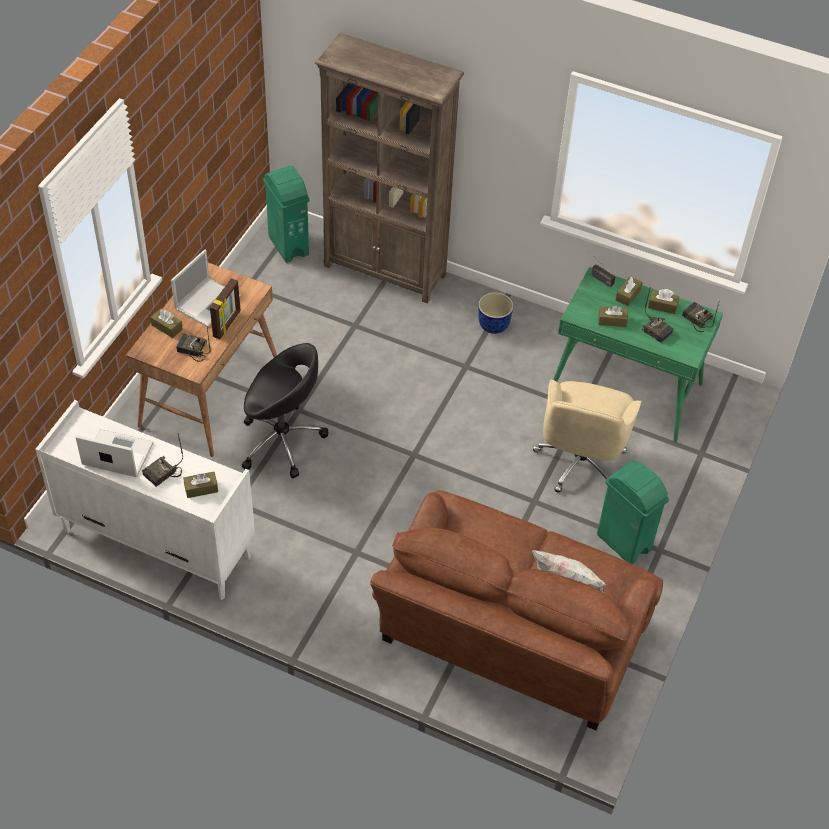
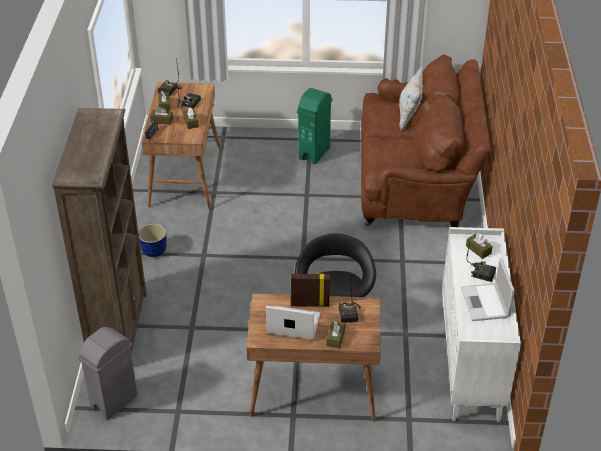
camera: 110 degrees left, 10 degrees down
(288, 245) = (113, 402): green trash can -> grey trash can
(579, 462) = (261, 183): beige office chair -> none
(626, 390) = (185, 176): green desk -> brown desk

